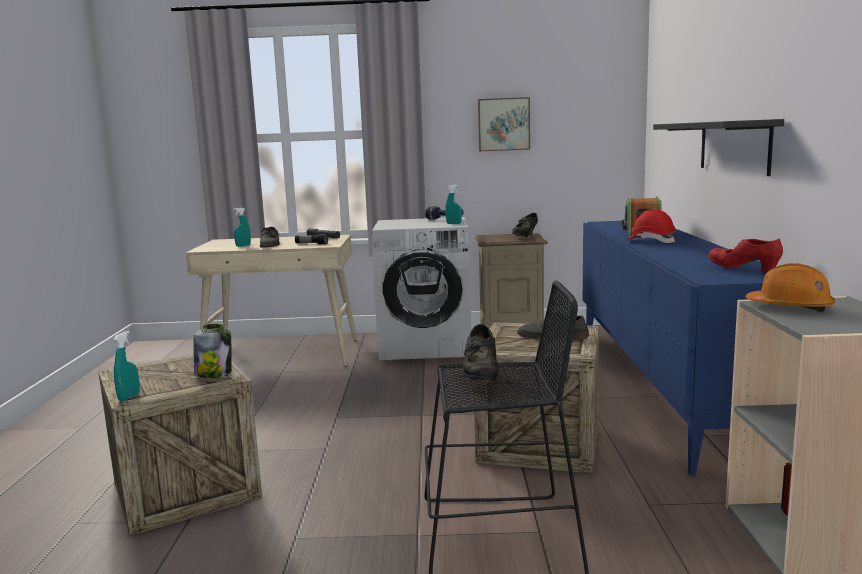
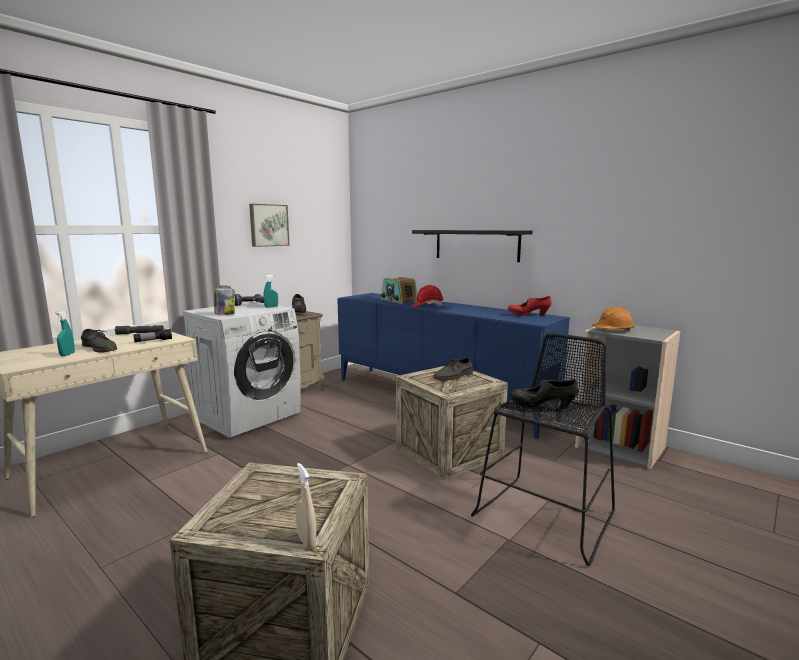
camera: 50 degrees left, 0 degrees up
(129, 397) = (306, 541): turquoise spray bottle -> beige spray bottle
(214, 373) = (317, 482): jar -> jar (225, 314)
(481, 377) = (542, 407): black shoe -> black shoe turned 150 degrees clockwise

